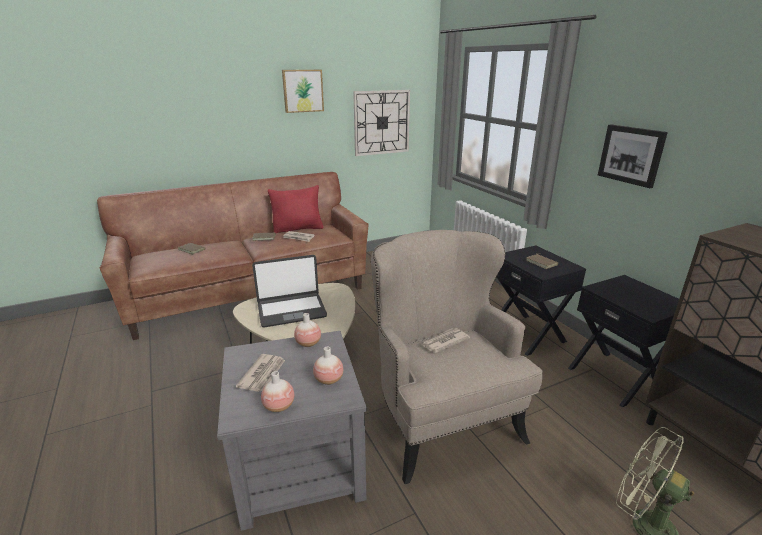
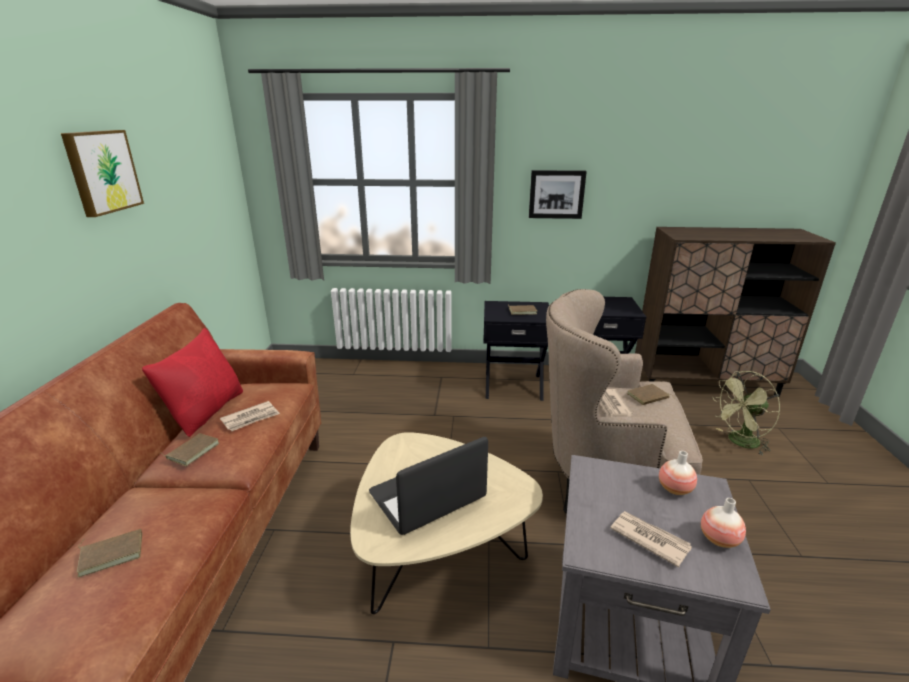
camera: 60 degrees left, 0 degrees up
(291, 310) = (428, 497): laptop -> laptop turned 135 degrees counterclockwise
(308, 343) = (592, 484): vase -> none
(381, 122) = (203, 209): wall clock -> none
(482, 358) = (648, 397): none -> brown book

